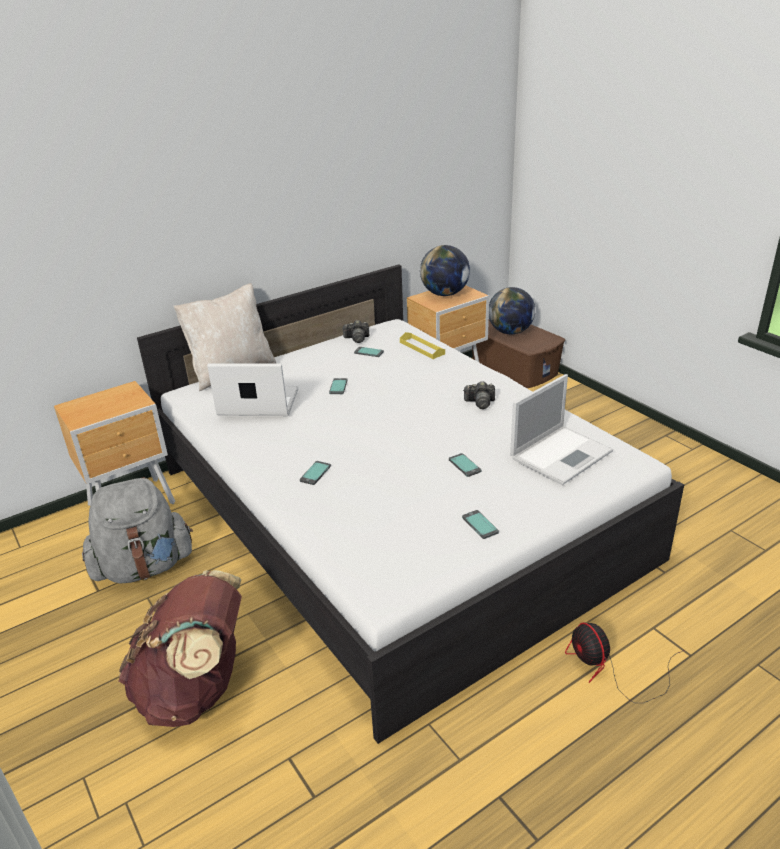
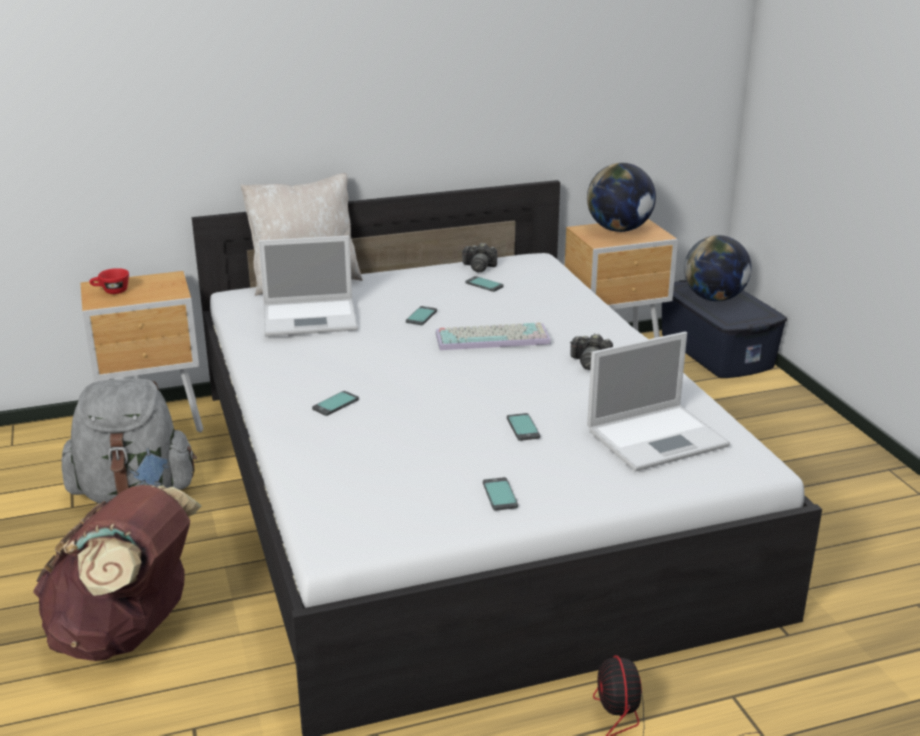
camera: 15 degrees right, 5 degrees down
(85, 409) = (111, 291): none -> red cup
(256, 403) = (312, 318): laptop -> laptop turned 150 degrees clockwise
(401, 395) = (493, 337): none -> keyboard
(422, 348) = (555, 290): yellow tray -> none
(514, 367) = (716, 350): brown storage box -> blue storage box

